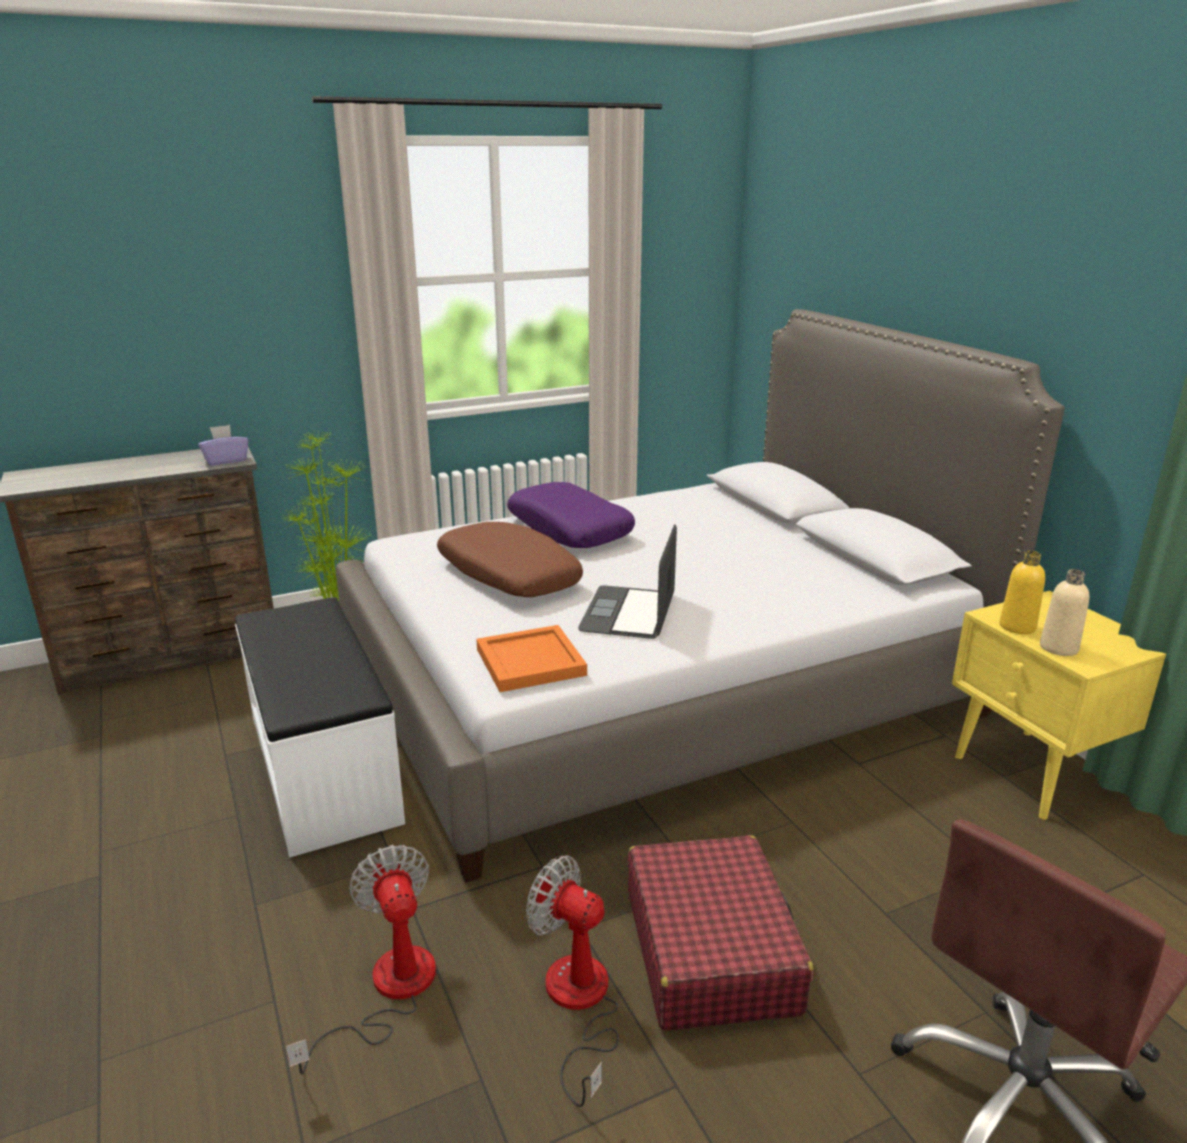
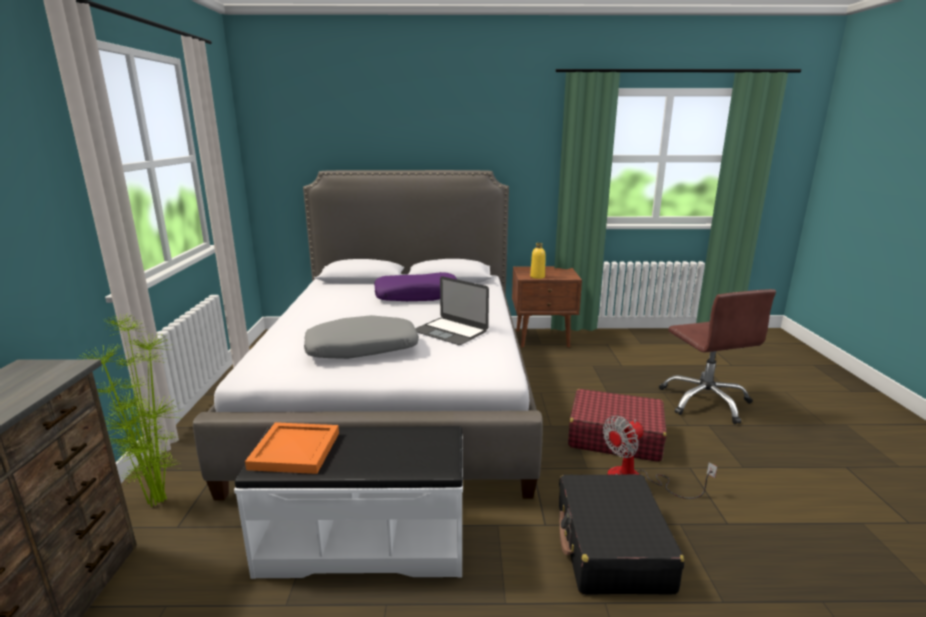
camera: 65 degrees left, 5 degrees down
(226, 460) = (57, 371): purple tissue box -> none
(388, 991) = (611, 547): fan -> black suitcase
(507, 575) = (362, 350): brown pillow -> grey pillow
(531, 661) = (482, 362): orange tray -> orange tray (294, 450)
(570, 529) = (319, 323): purple pillow -> purple pillow (417, 296)
(1035, 774) = (543, 338): yellow nightstand -> brown nightstand
(1058, 648) = (558, 276): beige bottle -> none

